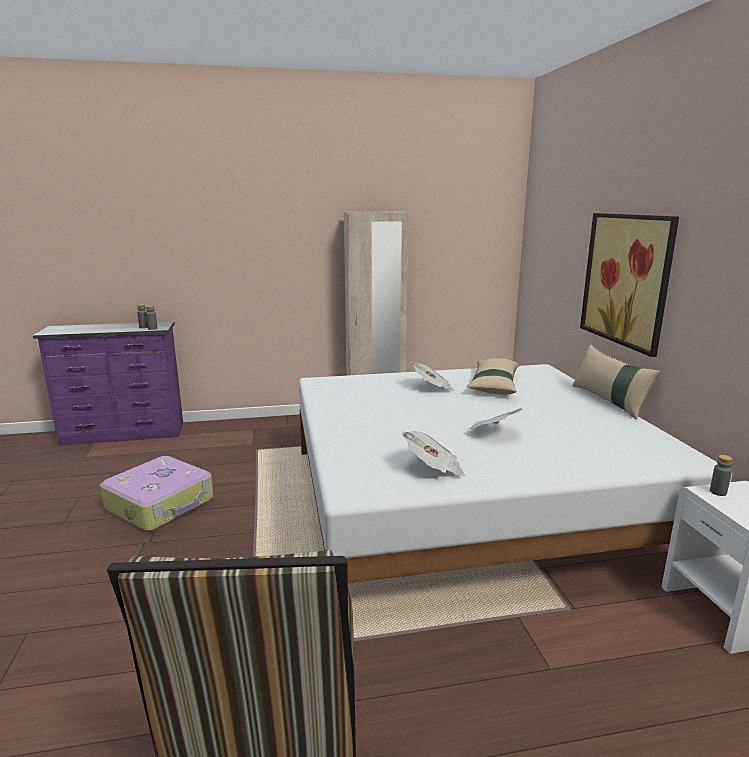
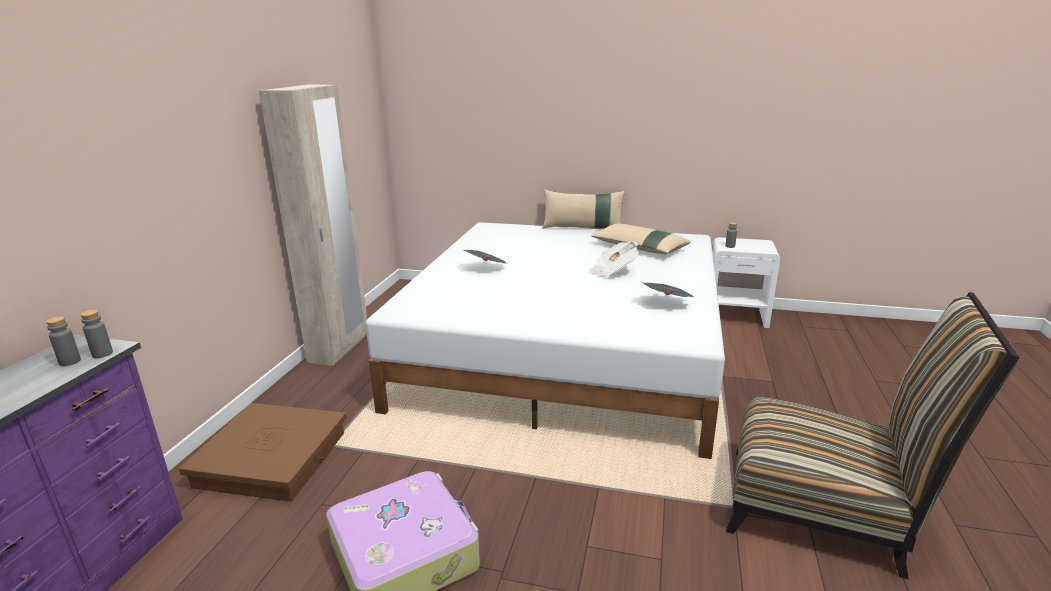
camera: 65 degrees left, 5 degrees up
(237, 439) = (272, 458): none -> brown storage box
(494, 384) = (507, 248): beige pillow -> beige pillow (639, 248)
(626, 279) = (569, 128): picture -> none

